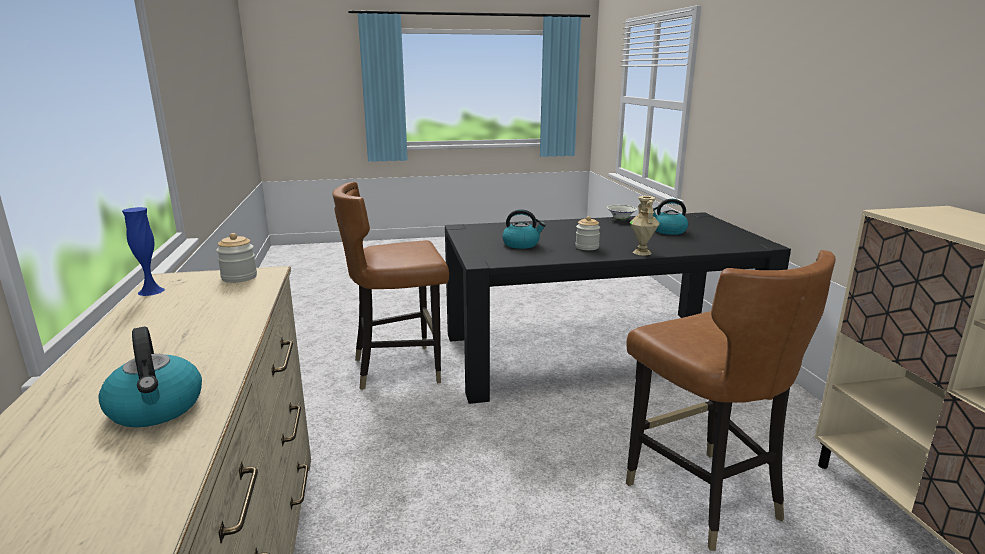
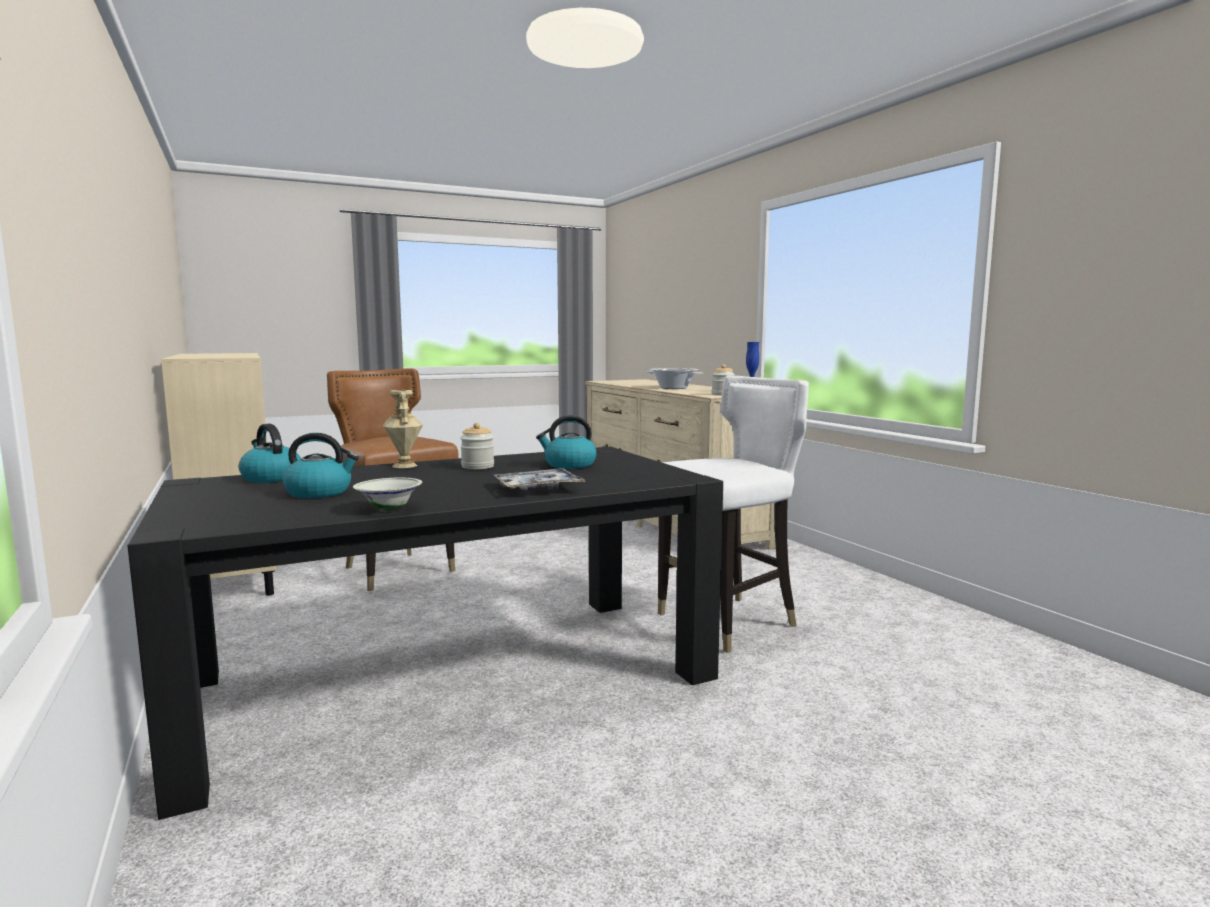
camera: 165 degrees right, 10 degrees down
(157, 408) = (643, 384): kettle -> kettle (270, 478)
(190, 343) = (673, 388): none -> cooking pot
(399, 368) = (727, 623): brown chair -> white chair
(550, 226) = (538, 488): none -> tray

